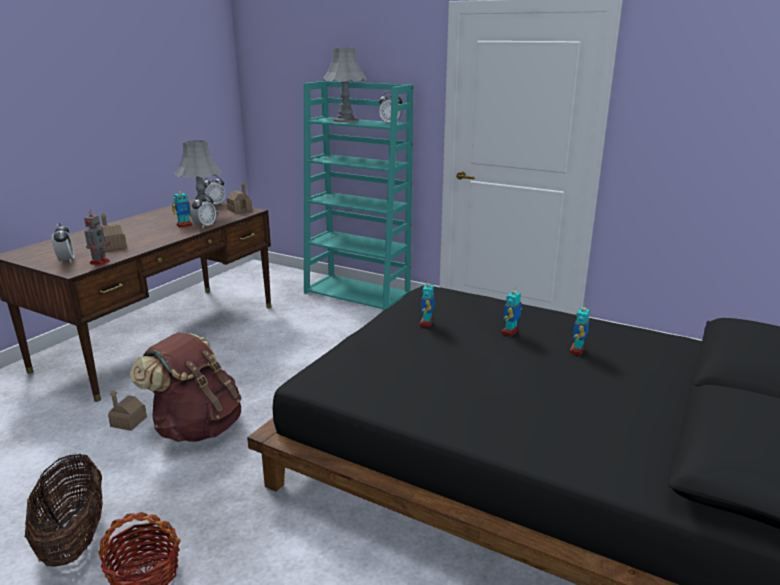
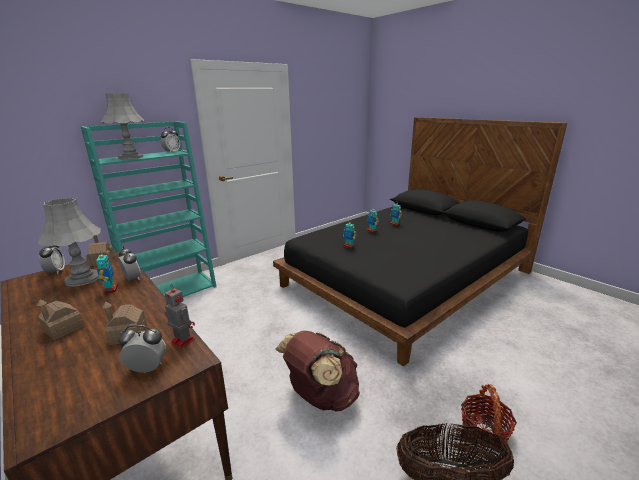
camera: 70 degrees left, 0 degrees up
(128, 422) = (289, 446): toy house -> toy house (63, 328)

